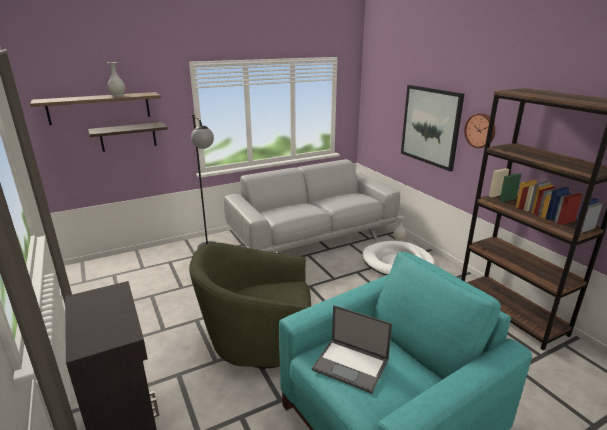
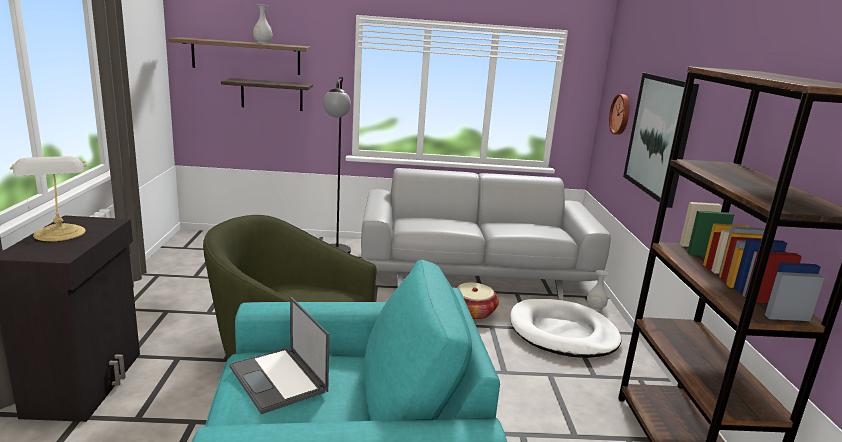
camera: 25 degrees right, 5 degrees down
(91, 315) = (60, 234): none -> table lamp
(337, 265) = (472, 312): none -> basket
(480, 130) = (709, 143): wall clock -> wall clock (621, 114)

